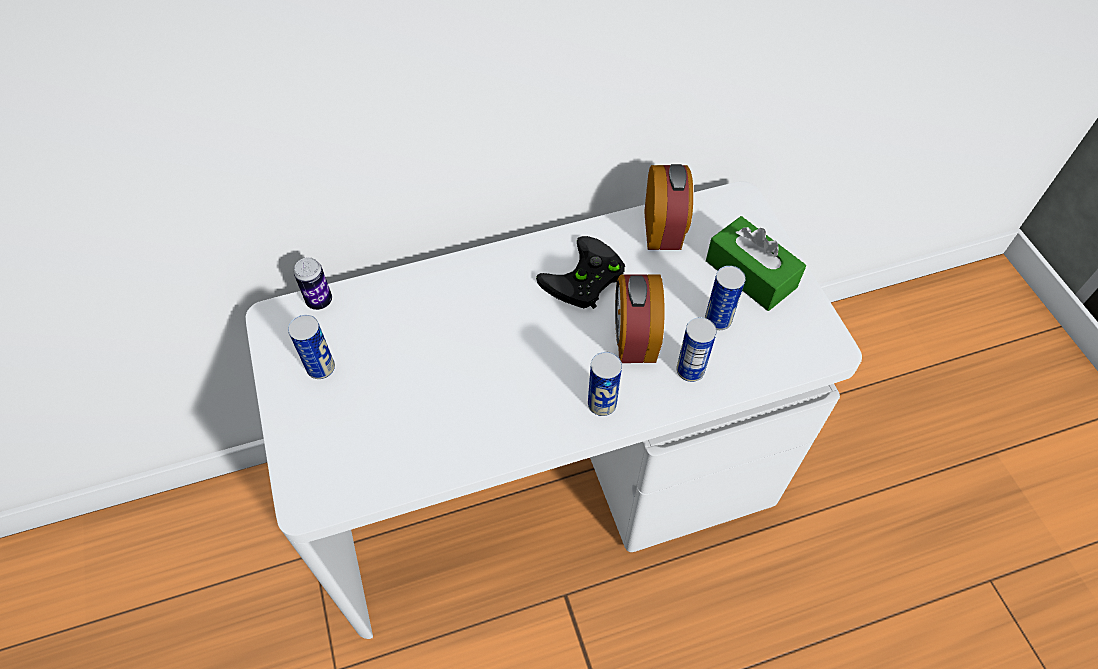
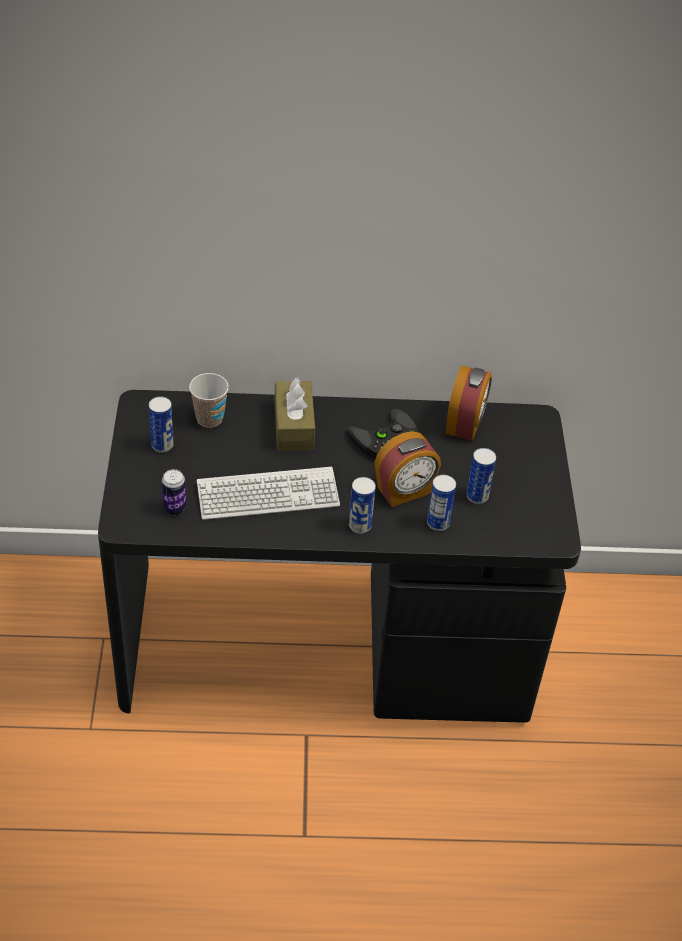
camera: 15 degrees right, 10 degrees down
(319, 301) = (177, 401): can -> can (175, 509)
(367, 313) = (209, 419): none -> cup
(471, 292) = (294, 426): none -> brown tissue box
(476, 397) = (268, 495): none -> keyboard
(549, 479) = (328, 642): white desk -> black desk
(634, 339) = (404, 491): alarm clock -> alarm clock turned 135 degrees counterclockwise
(750, 274) = (520, 473): green tissue box -> none

